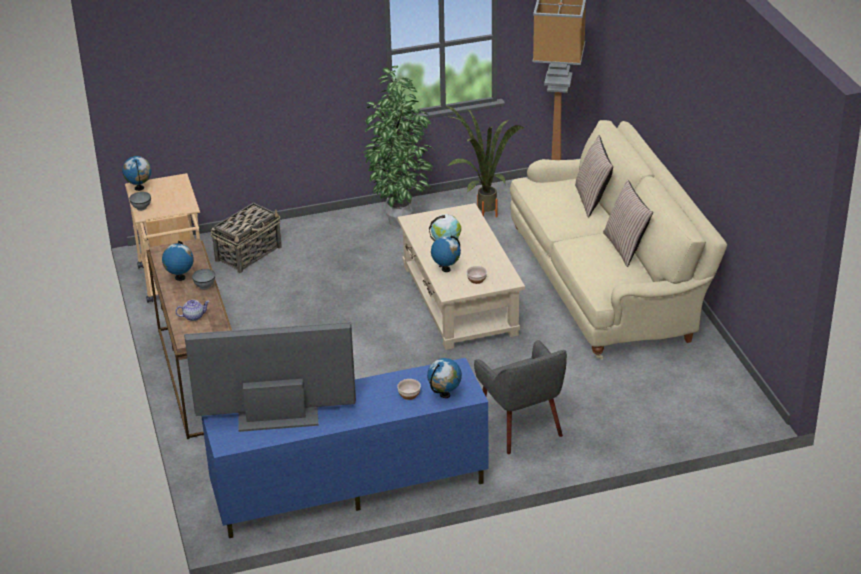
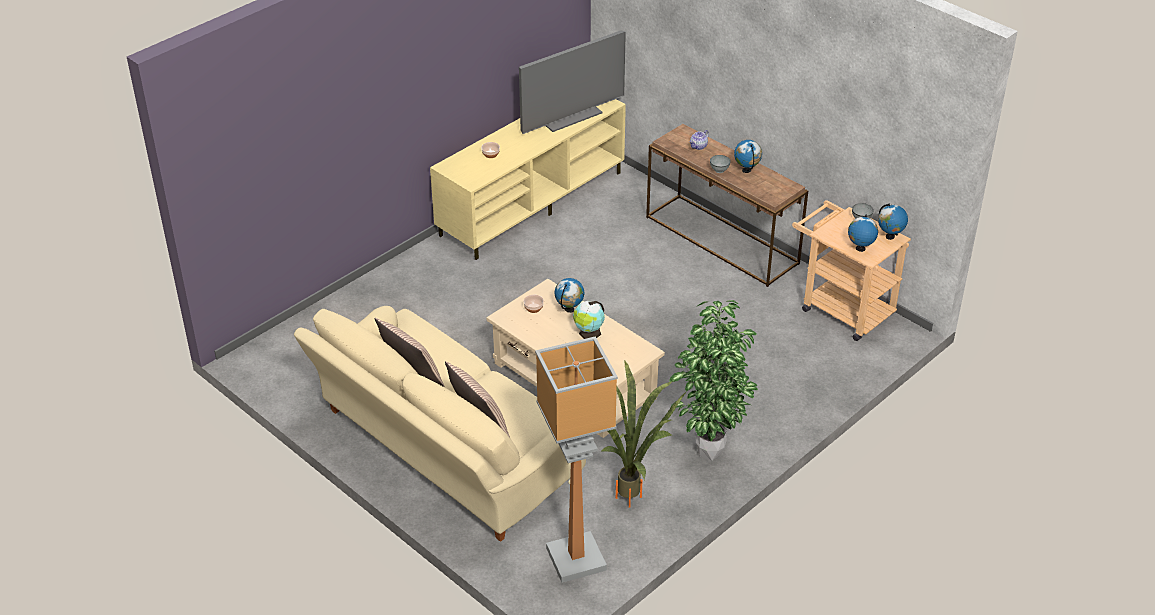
camera: 150 degrees right, 5 degrees up
(249, 253) = (814, 362): basket -> none
(349, 488) = (532, 203): blue tv stand -> beige tv stand
(445, 395) = (464, 162): globe -> globe (860, 248)
(521, 427) = (438, 284): grey armchair -> none

